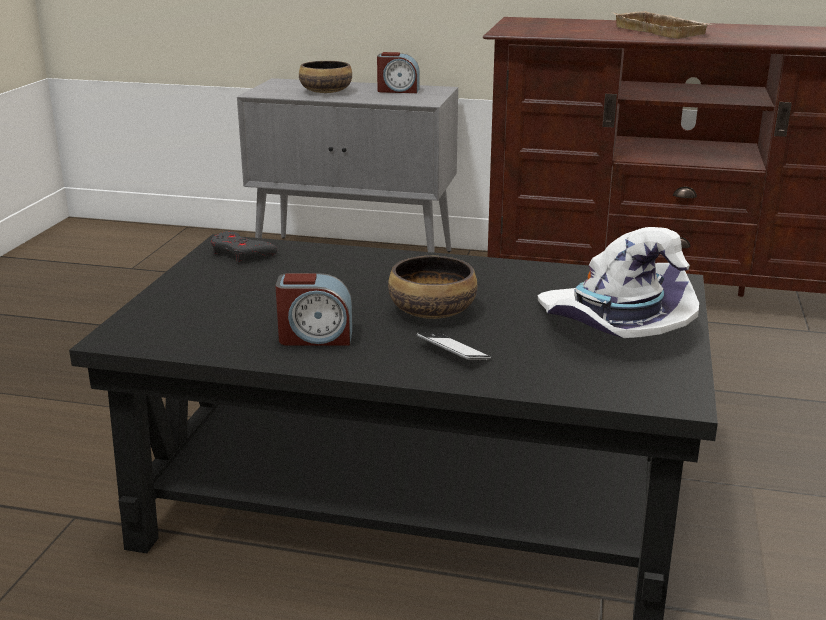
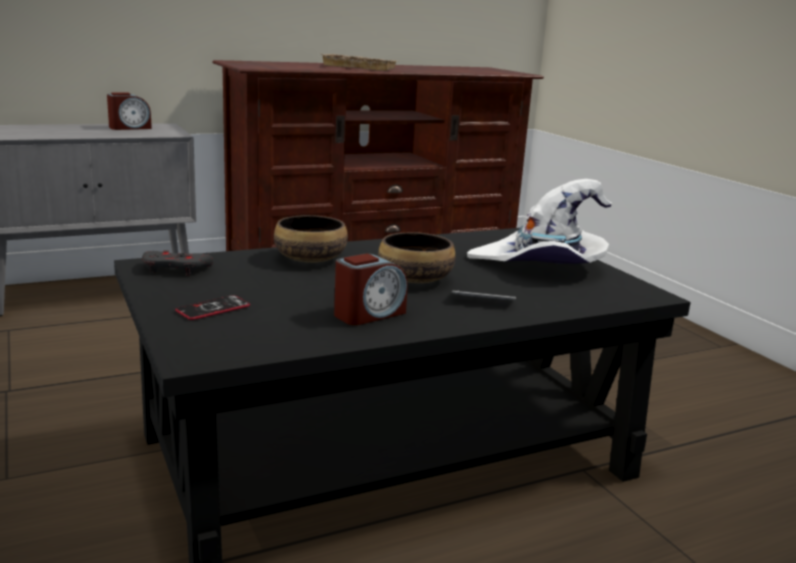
camera: 40 degrees left, 5 degrees down
(202, 298) = (213, 309): none -> phone
(325, 92) = (61, 132): bowl -> bowl (309, 259)

